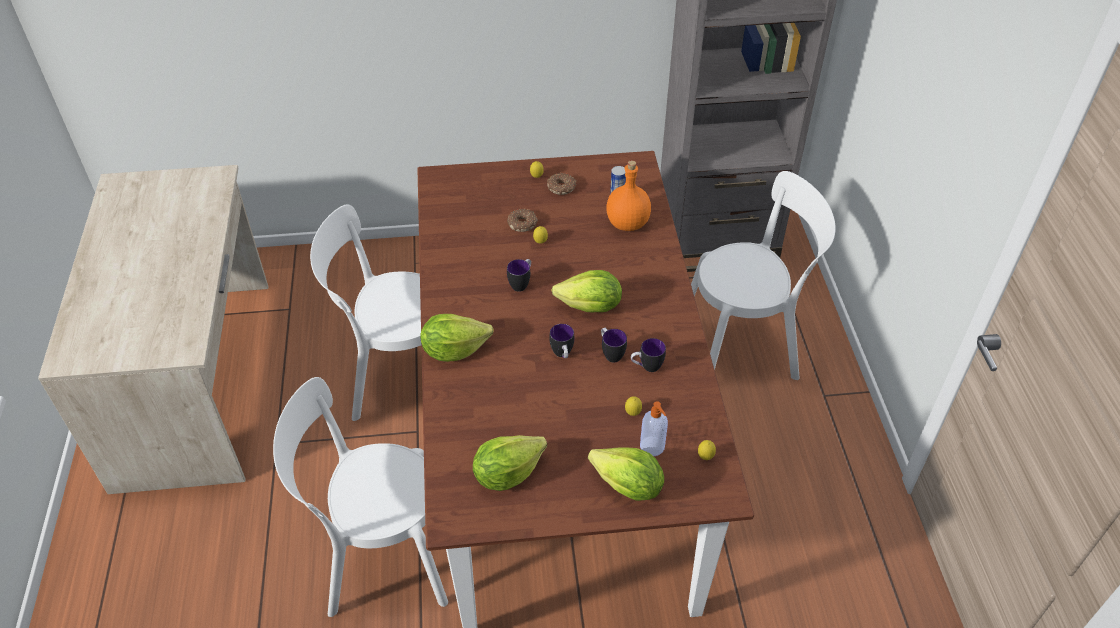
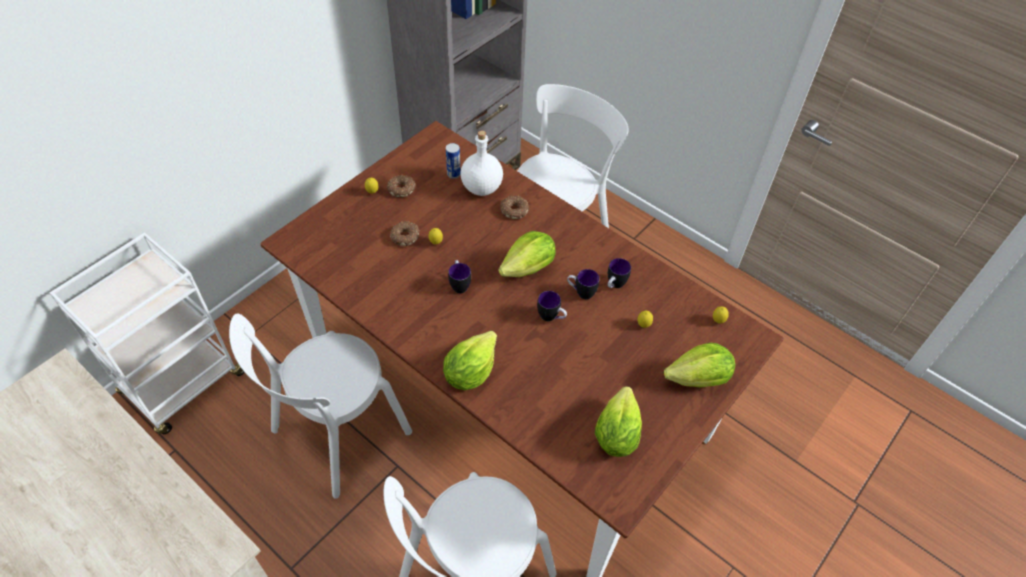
camera: 45 degrees left, 5 degrees up
(338, 268) = (183, 385): none -> white cart
(628, 223) = (482, 187): orange bottle -> white bottle
(633, 256) = (513, 210): none -> donut
(652, 447) = (681, 339): soap dispenser -> none

